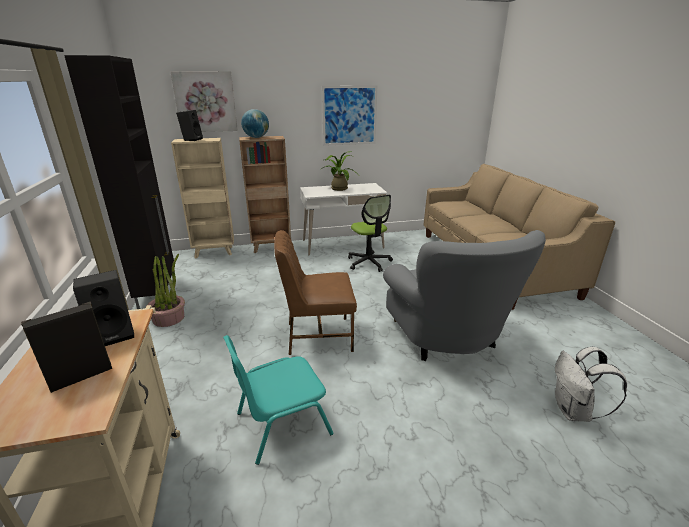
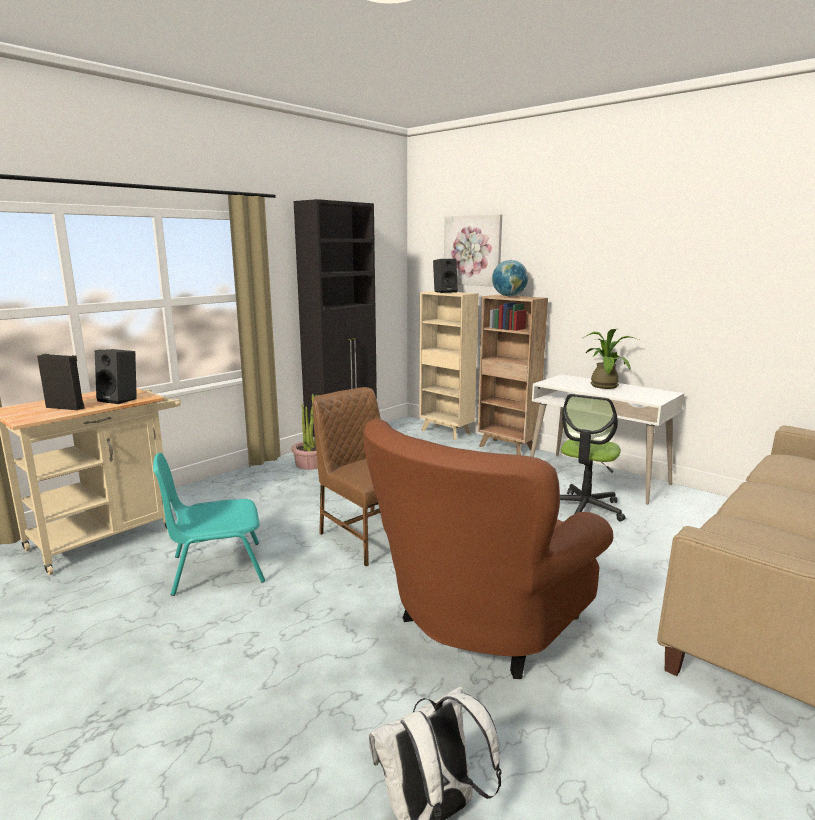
camera: 55 degrees right, 10 degrees down
(281, 423) = (216, 568): turquoise chair -> turquoise chair turned 45 degrees counterclockwise
(349, 115) = (652, 276): picture -> none
(447, 339) = (479, 627): grey armchair -> brown armchair

